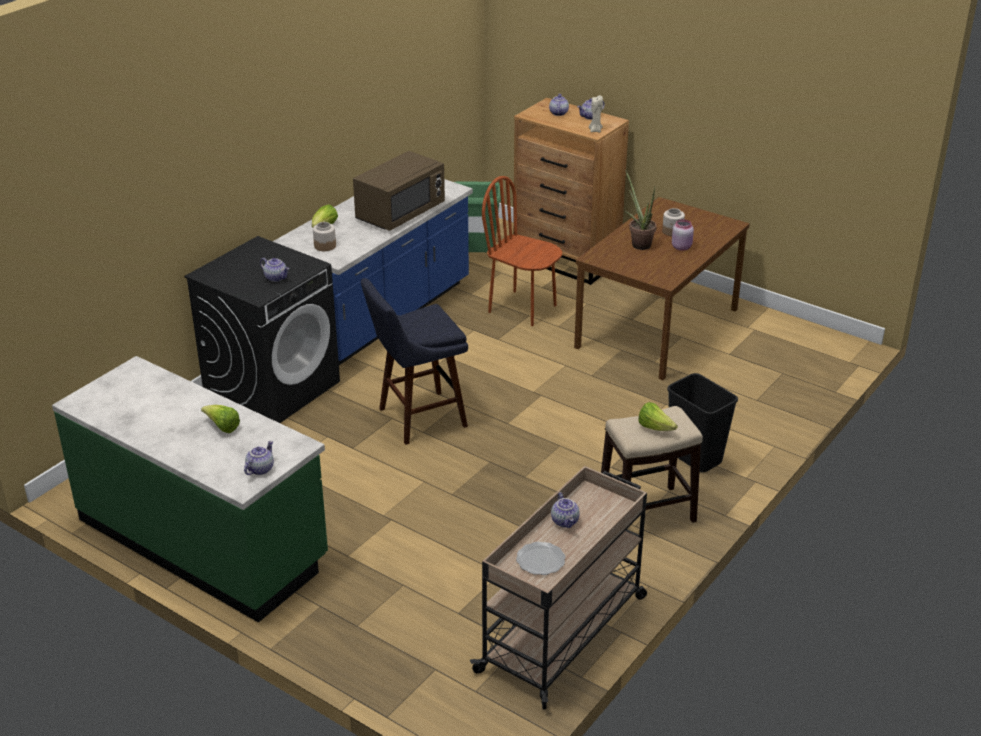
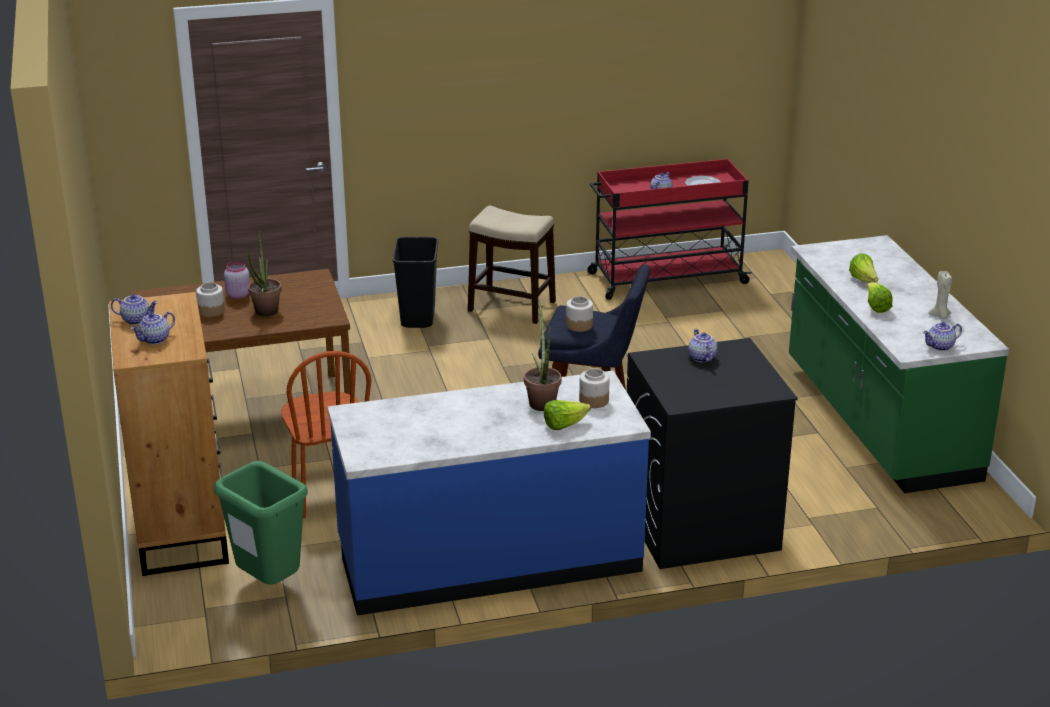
camera: 140 degrees left, 5 degrees down
(260, 469) = (856, 247): teapot -> teapot (940, 347)
(356, 234) = (541, 401): none -> potted plant
(400, 213) = (457, 407): brown microwave -> none
(422, 318) = (579, 325): none -> jar
(564, 632) = (665, 278): beige cart -> red cart
(595, 130) = (172, 302): beige candle -> beige candle (940, 316)
(655, 428) = (512, 218): lettuce -> lettuce (876, 307)

